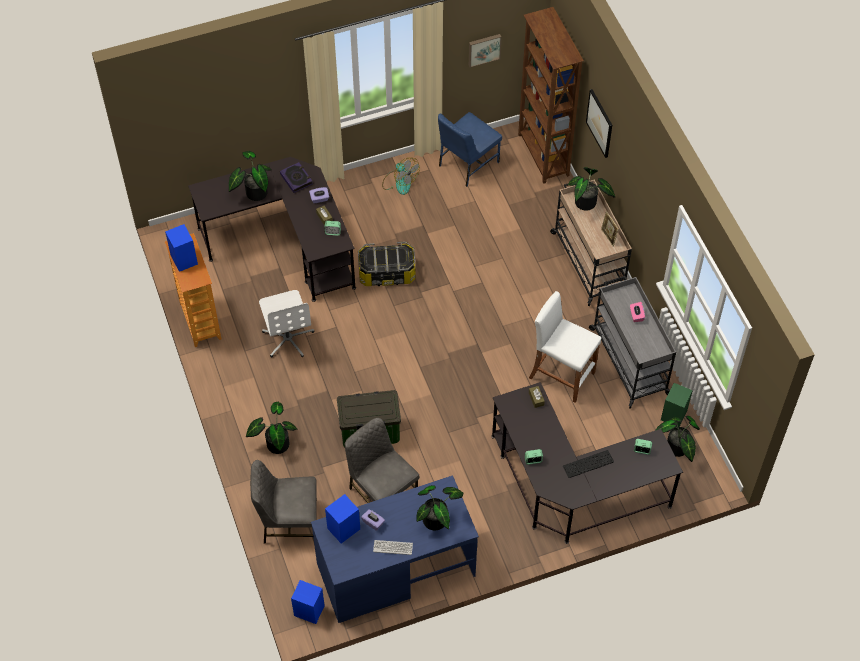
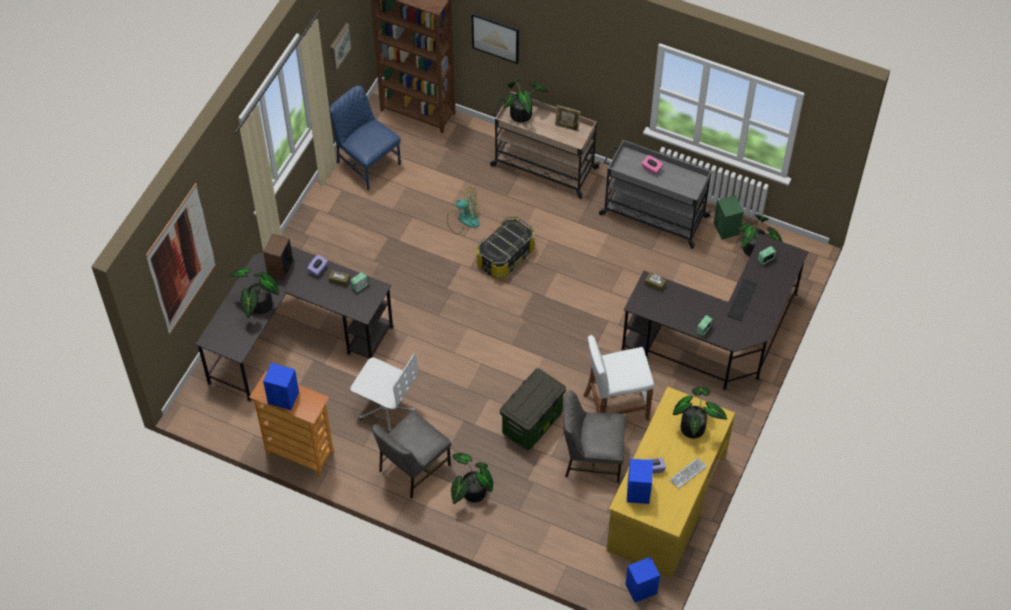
camera: 45 degrees left, 0 degrees up
(203, 110) = (181, 260): none -> picture
(289, 522) = (550, 540): grey chair -> grey chair (412, 468)
(296, 179) = (280, 268): book -> speaker
(387, 273) = (404, 295): storage box -> storage box (505, 257)
(395, 569) = (666, 503): blue desk -> yellow desk
(399, 182) = (330, 218): fan -> fan (463, 219)
(467, 164) = (367, 163): blue chair -> blue chair turned 135 degrees clockwise
(561, 375) = (619, 264): white stool -> white stool (615, 407)

